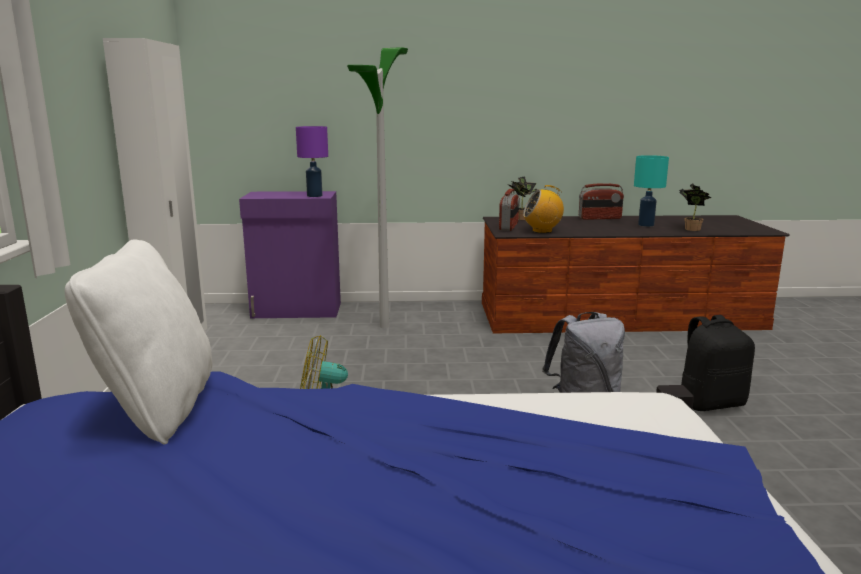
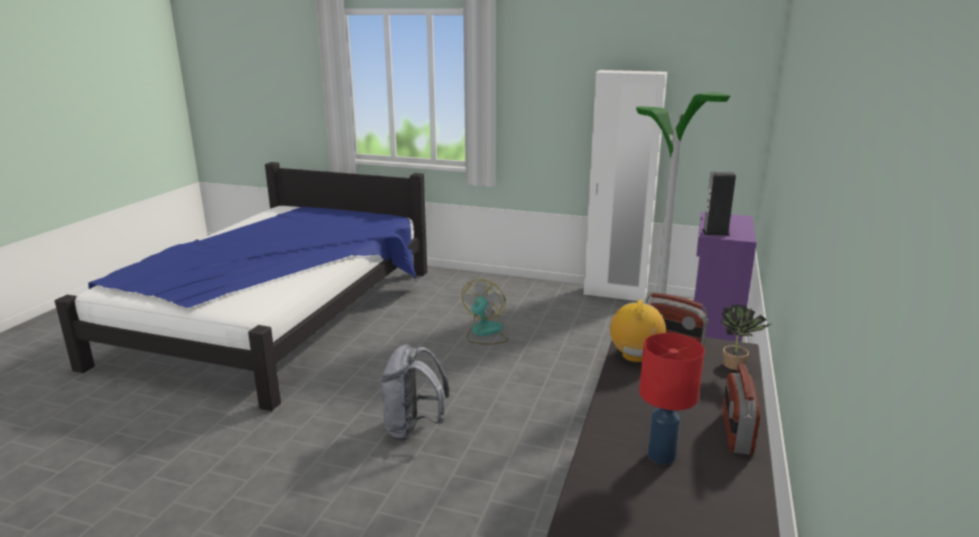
camera: 110 degrees right, 5 degrees up
(158, 408) = (366, 228): white pillow -> none
(315, 196) = (715, 232): purple table lamp -> speaker
(645, 225) = (662, 456): turquoise table lamp -> red table lamp
(690, 229) = (613, 489): potted plant -> none
(710, 403) = (359, 505): black backpack -> none

